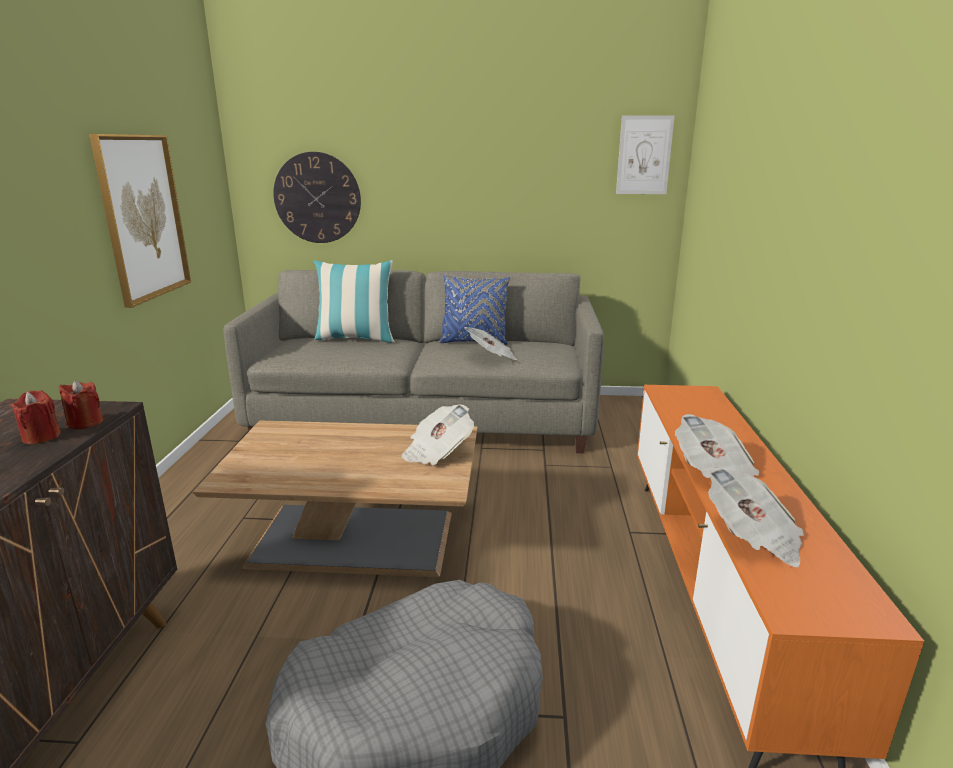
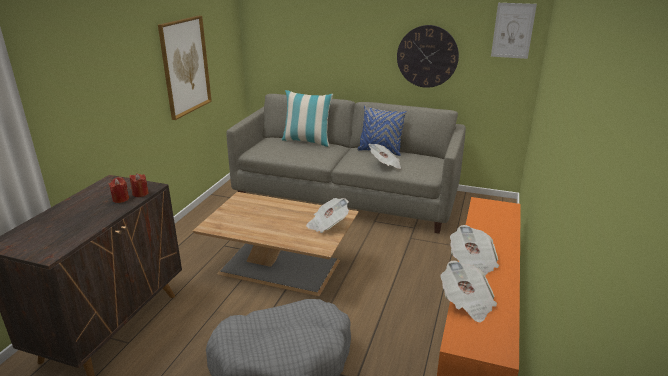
camera: 15 degrees right, 5 degrees up
(317, 198) = (293, 47): wall clock -> wall clock (427, 56)

